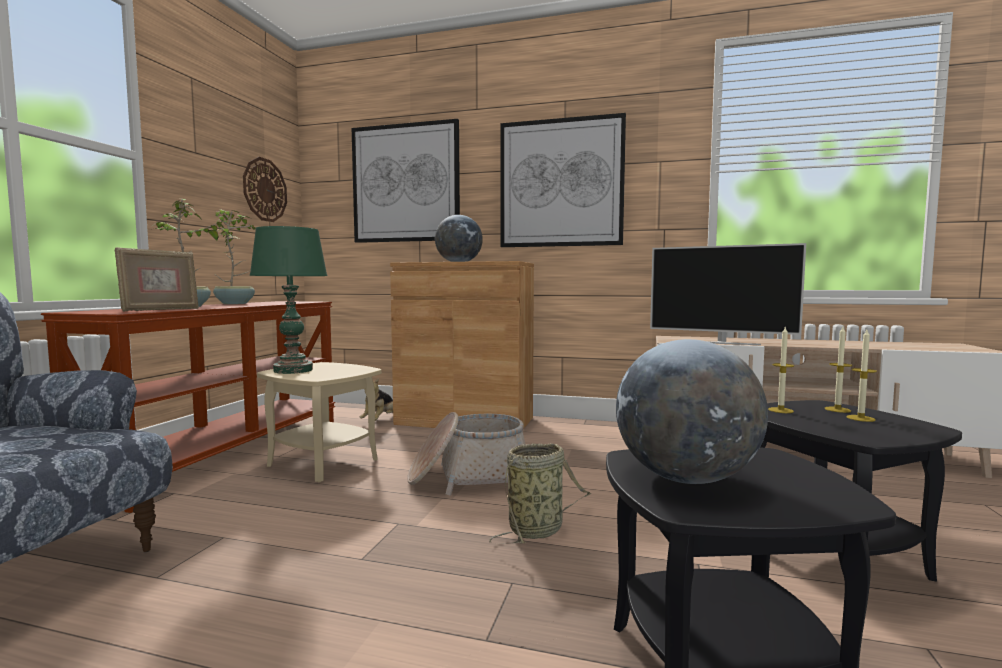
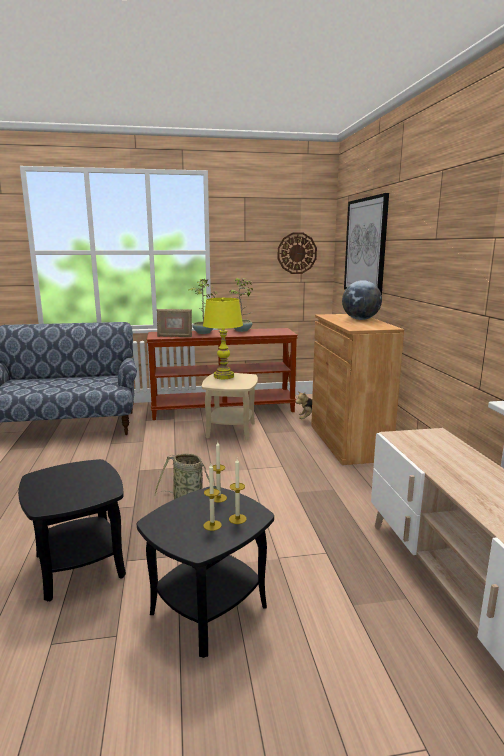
camera: 65 degrees right, 10 degrees up
(293, 370) = (223, 376): green table lamp -> yellow table lamp
(470, 478) = (244, 469): basket -> none
(561, 183) = (430, 255): picture -> none
(686, 479) = (66, 475): globe -> none
(721, 343) = (416, 454): television -> none

